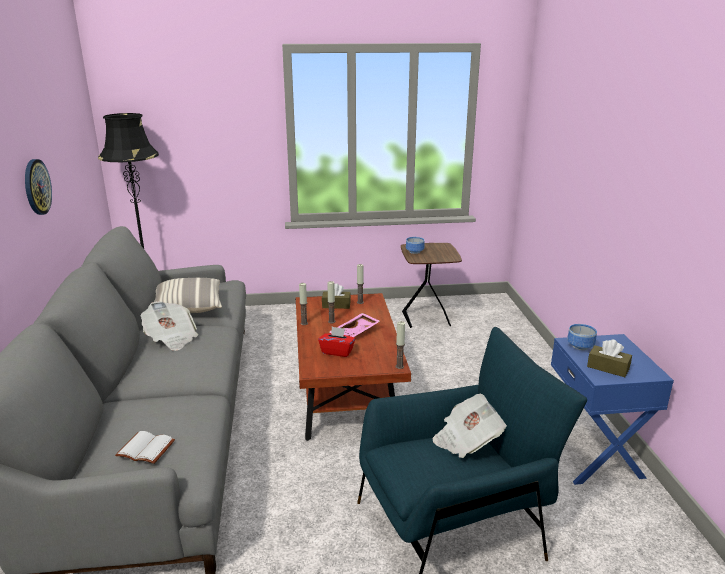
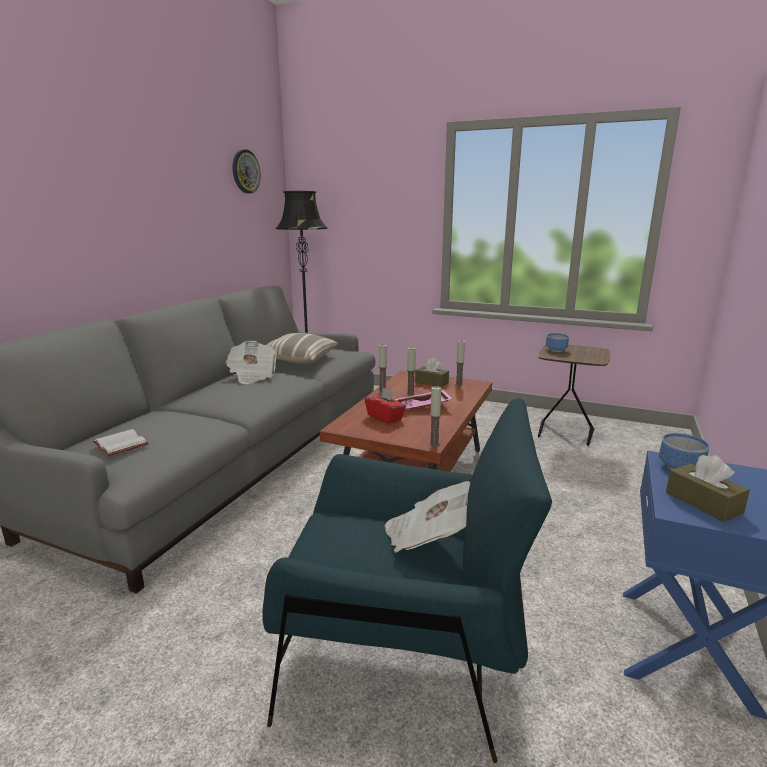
camera: 30 degrees right, 5 degrees down
(36, 187) = (178, 224): wall clock -> wall clock (245, 171)

